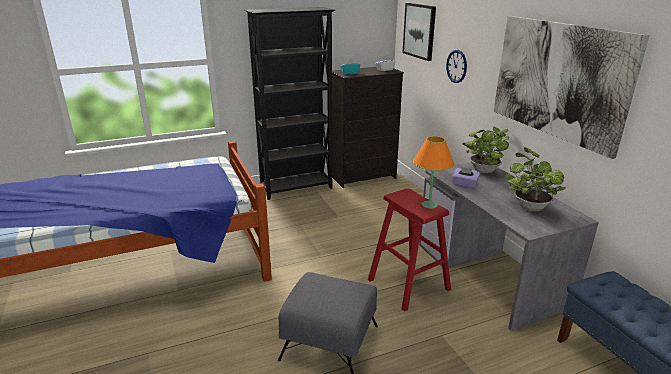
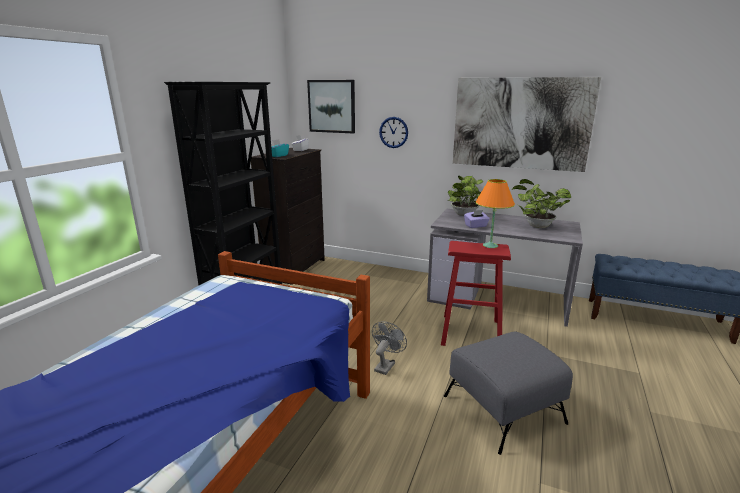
camera: 45 degrees left, 5 degrees down
(308, 270) = (386, 365): none -> grey fan

